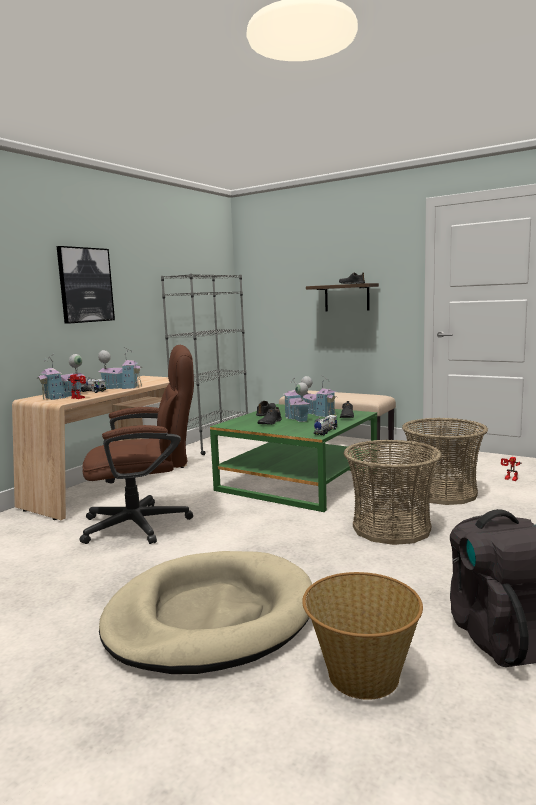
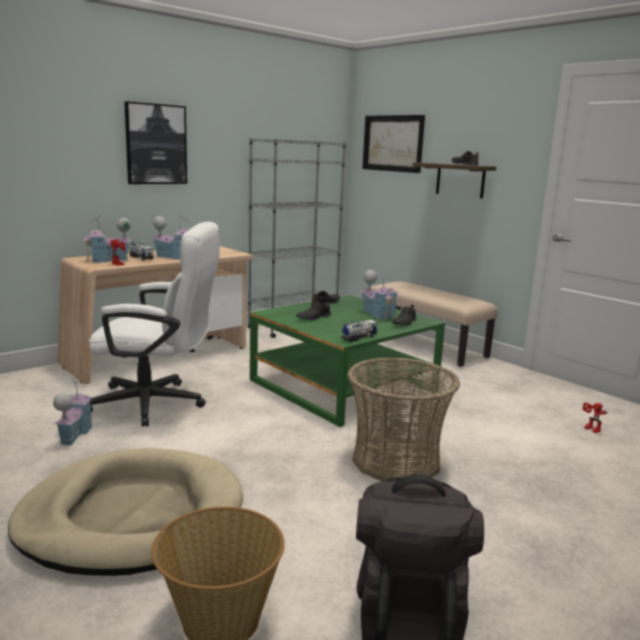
camera: 15 degrees right, 5 degrees up
(147, 523) = (158, 404): brown office chair -> white office chair
(278, 273) = (393, 143): none -> picture
(297, 418) = (348, 316): toy house -> toy house (73, 434)
(442, 492) = (492, 430): basket -> none

